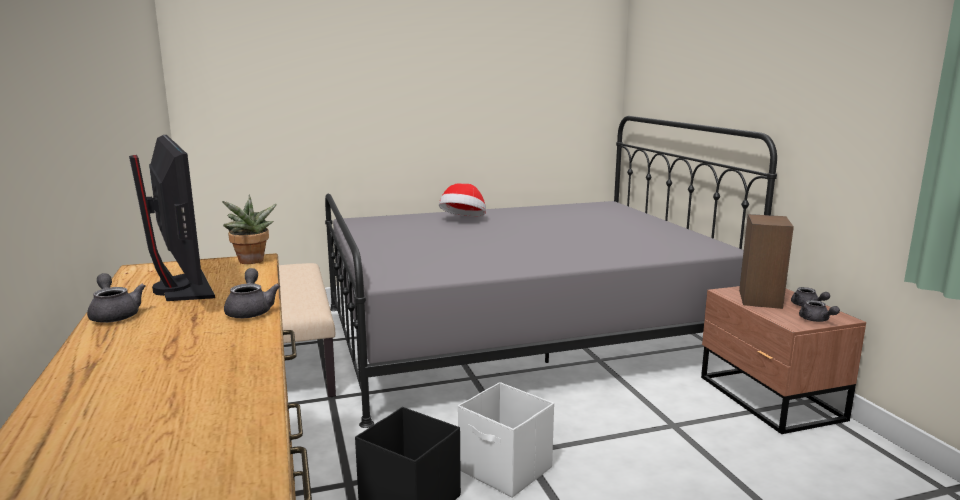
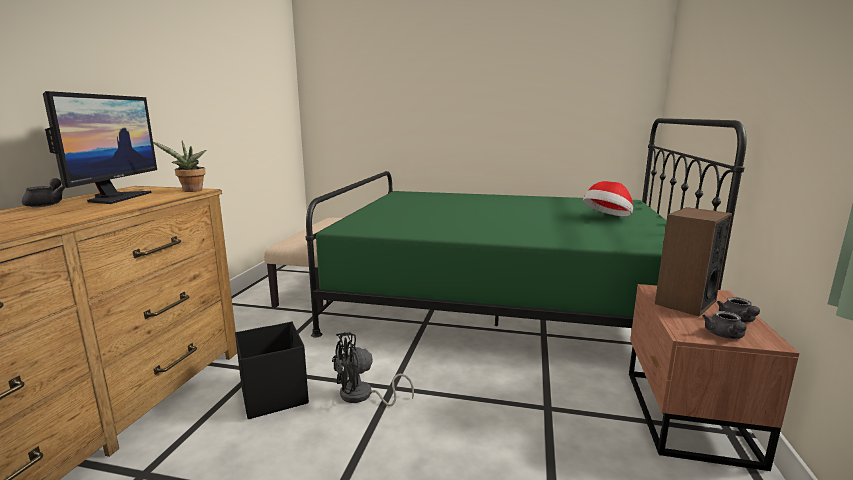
camera: 30 degrees right, 0 degrees up
(251, 310) = (101, 212): grey teapot -> none
(463, 220) = (478, 200): hat -> hat (607, 218)
(506, 470) = (362, 396): white storage box -> black fan
(520, 334) = (500, 300): grey bed -> green bed

